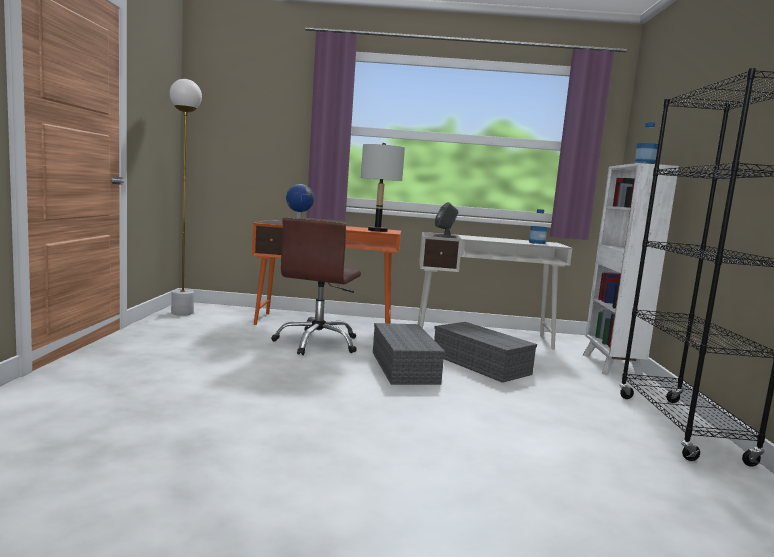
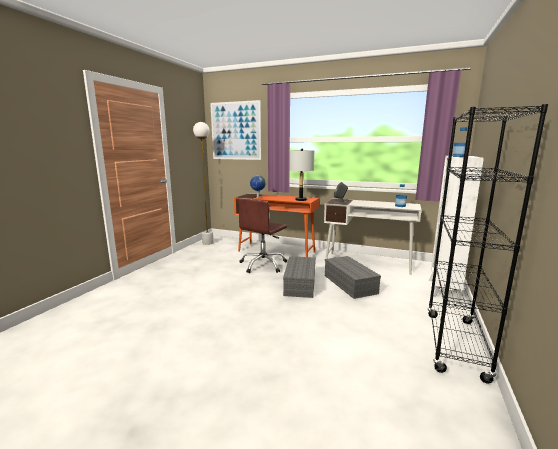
camera: 20 degrees right, 5 degrees up
(245, 106) = (235, 131): none -> picture

